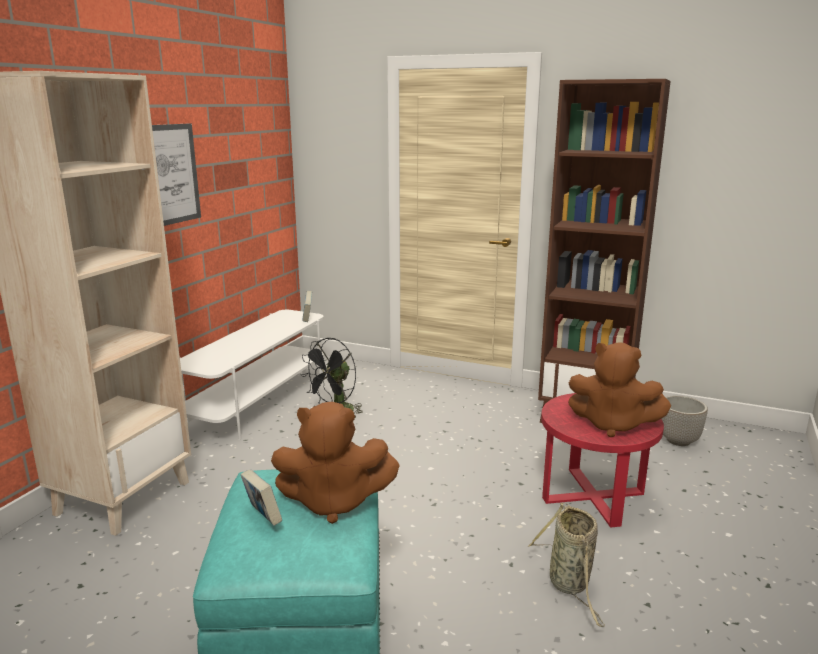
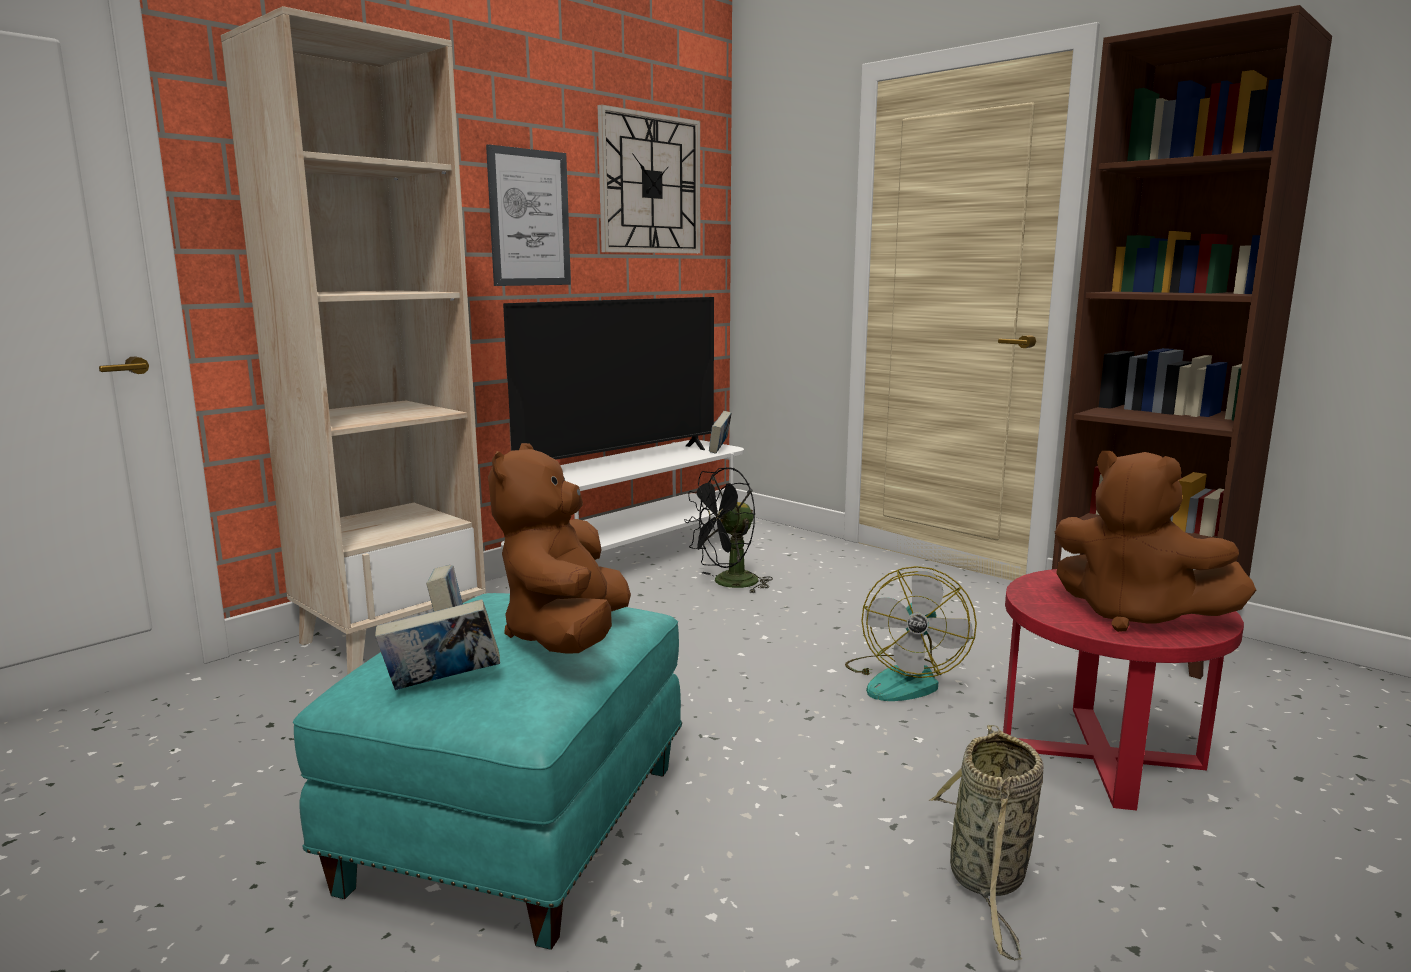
camera: 20 degrees right, 5 degrees down
(243, 136) = (650, 184): none -> wall clock
(246, 337) = (620, 461): none -> television
(285, 553) = (441, 685): none -> book
(334, 502) = (567, 637): brown plush toy -> brown plush toy turned 75 degrees clockwise
(473, 466) = (903, 679): none -> fan
(679, 441) = (1320, 701): planter -> none

